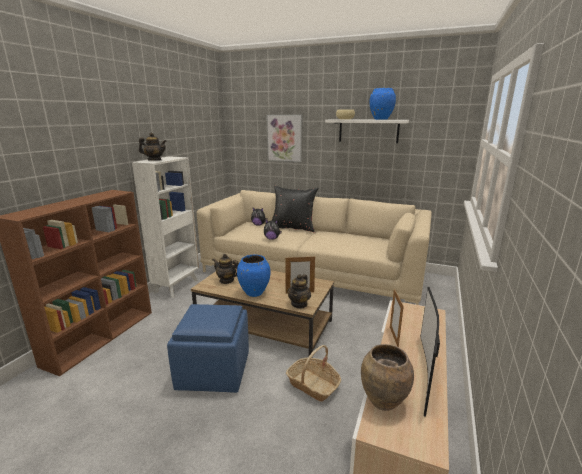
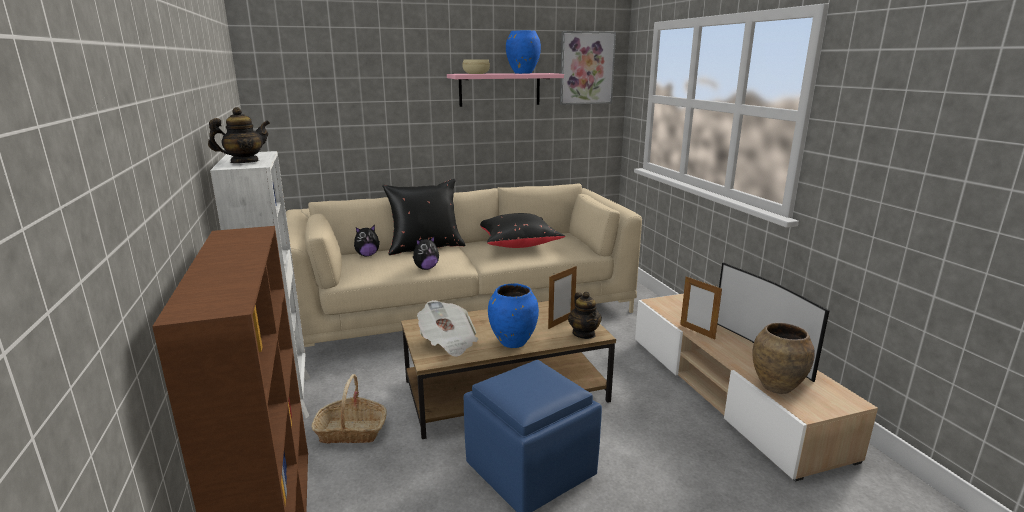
camera: 40 degrees left, 0 degrees up
(226, 280) = (448, 342): teapot -> newspaper
(285, 138) = (368, 106): picture -> picture (586, 68)
(313, 385) = (649, 424): basket -> basket (351, 431)
(345, 238) = (518, 244): none -> black pillow
(368, 131) = (499, 89): white shelf -> pink shelf

